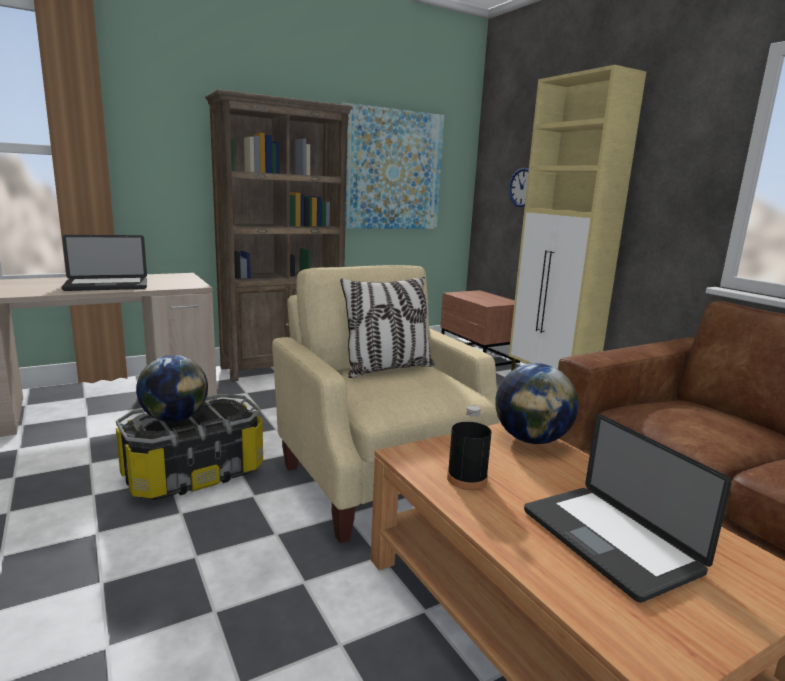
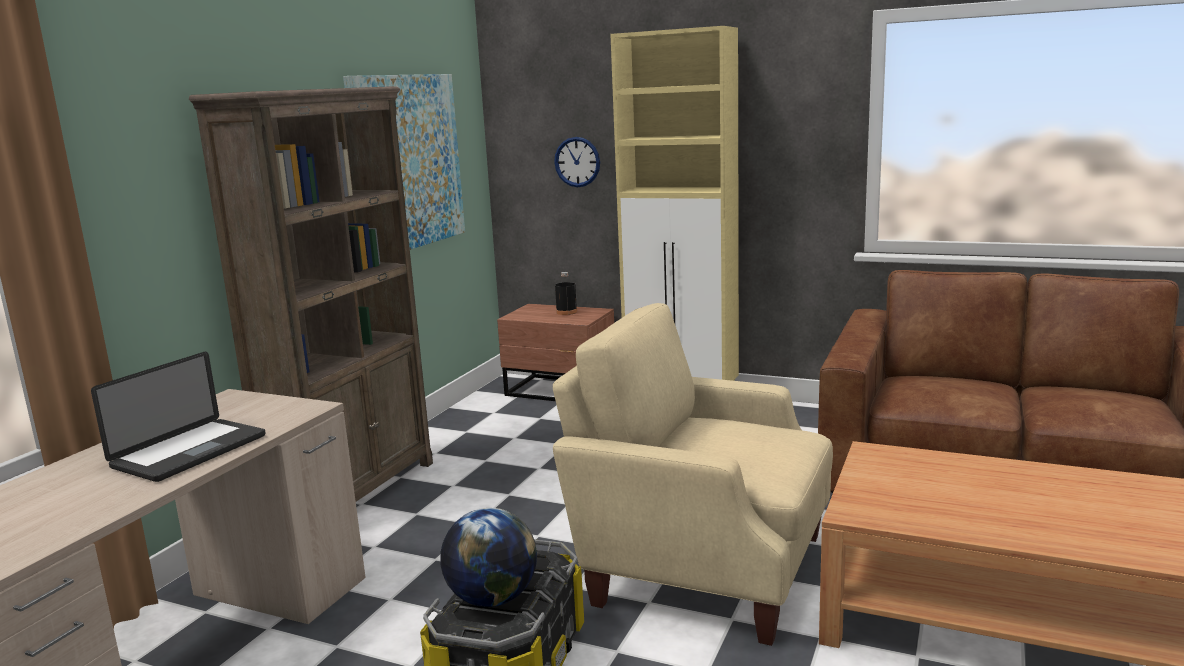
camera: 35 degrees left, 0 degrees up
(387, 369) = (693, 436): pillow -> none
(467, 479) = (927, 510): black bottle -> black bottle (566, 312)
(531, 439) = (897, 457): globe -> none
(608, 541) = (1074, 509): laptop -> none

